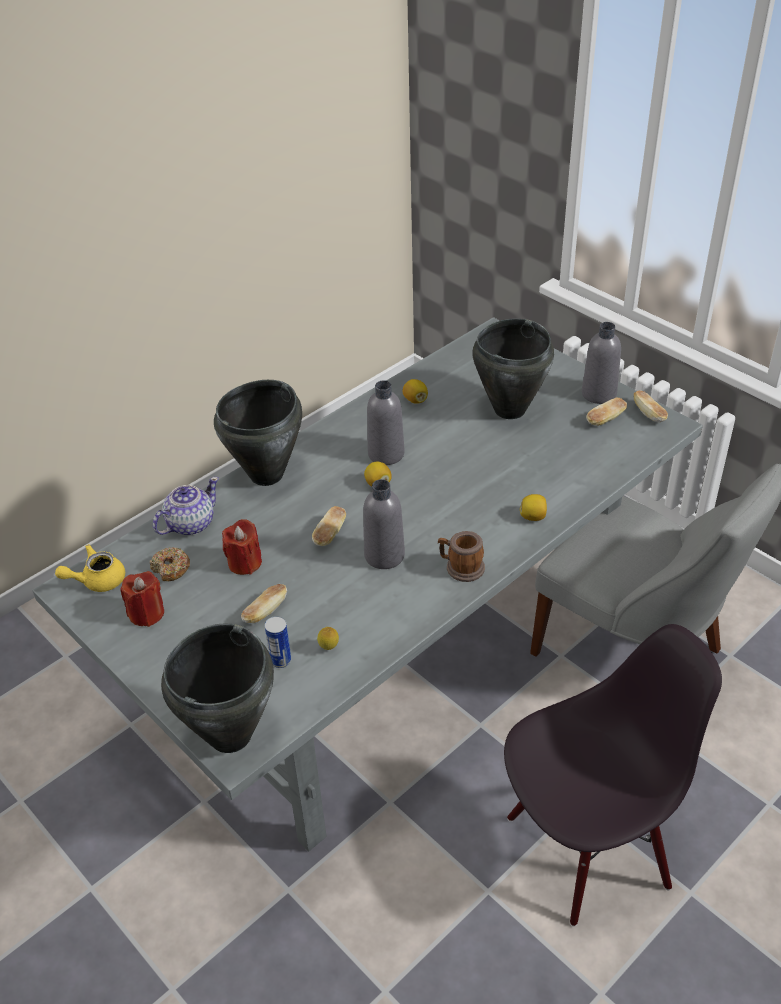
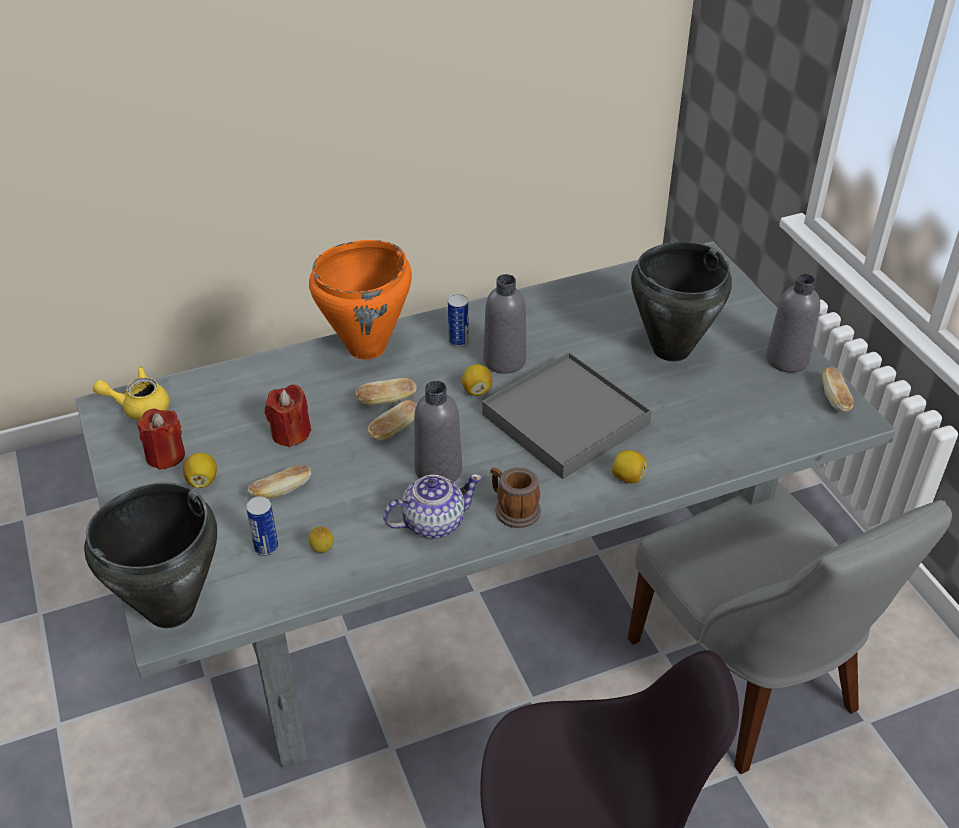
camera: 20 degrees right, 0 degrees up
(171, 569) = (215, 417): donut -> none
(190, 524) = (260, 376): teapot -> teapot (432, 522)
(267, 475) = (367, 348): black cooking pot -> orange cooking pot
(340, 449) = (458, 341): none -> can
(415, 400) = (571, 310): lemon -> lemon (202, 480)
(461, 486) = (566, 419): none -> grey tray
(605, 419) = (778, 391): bread -> bread (386, 401)

